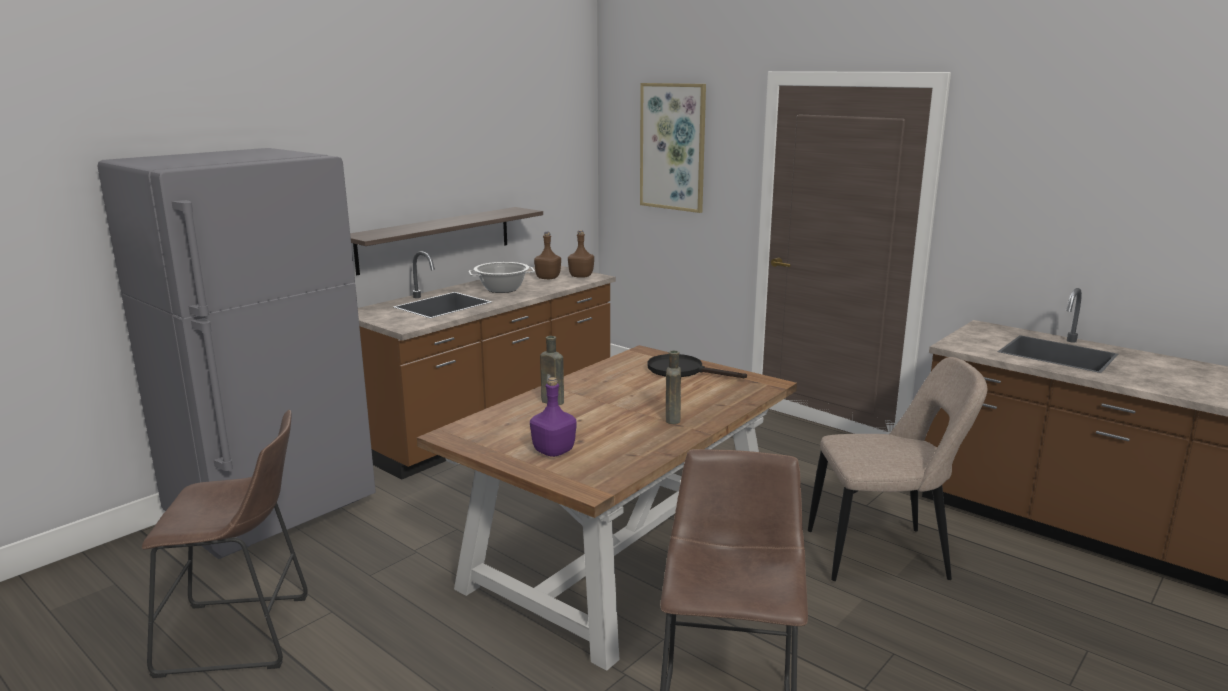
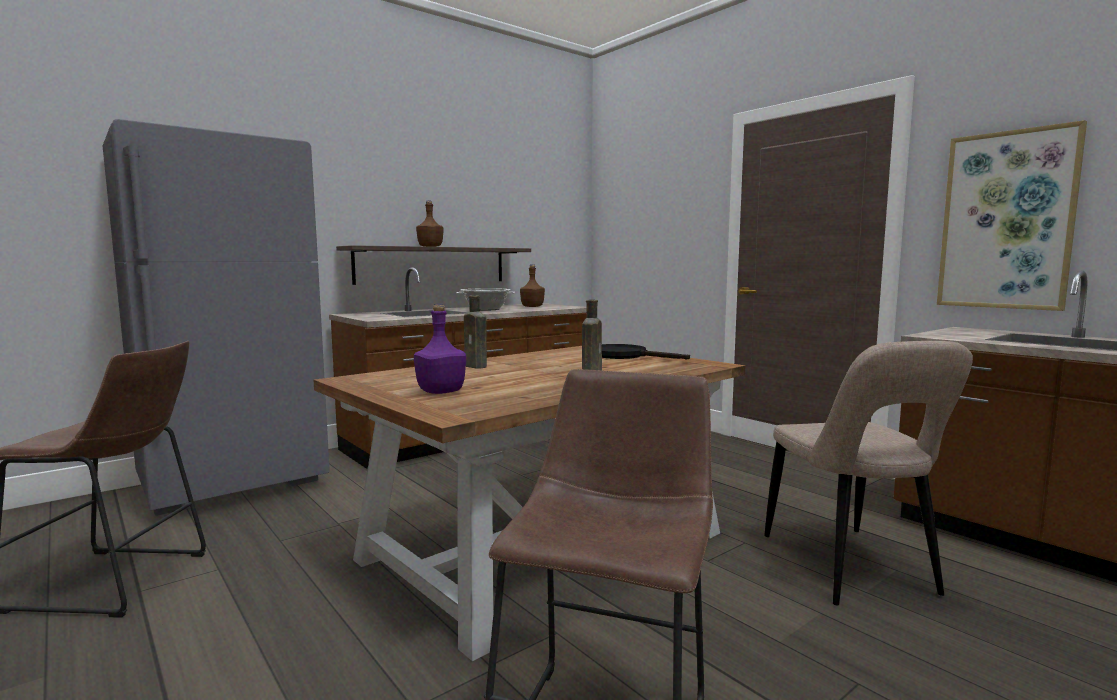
camera: 10 degrees right, 10 degrees down
(581, 276) = (562, 306): brown bottle -> brown bottle (430, 246)
(673, 147) = (651, 198): picture -> picture (1006, 221)
(884, 555) = (851, 568): beige chair -> beige chair turned 75 degrees clockwise

